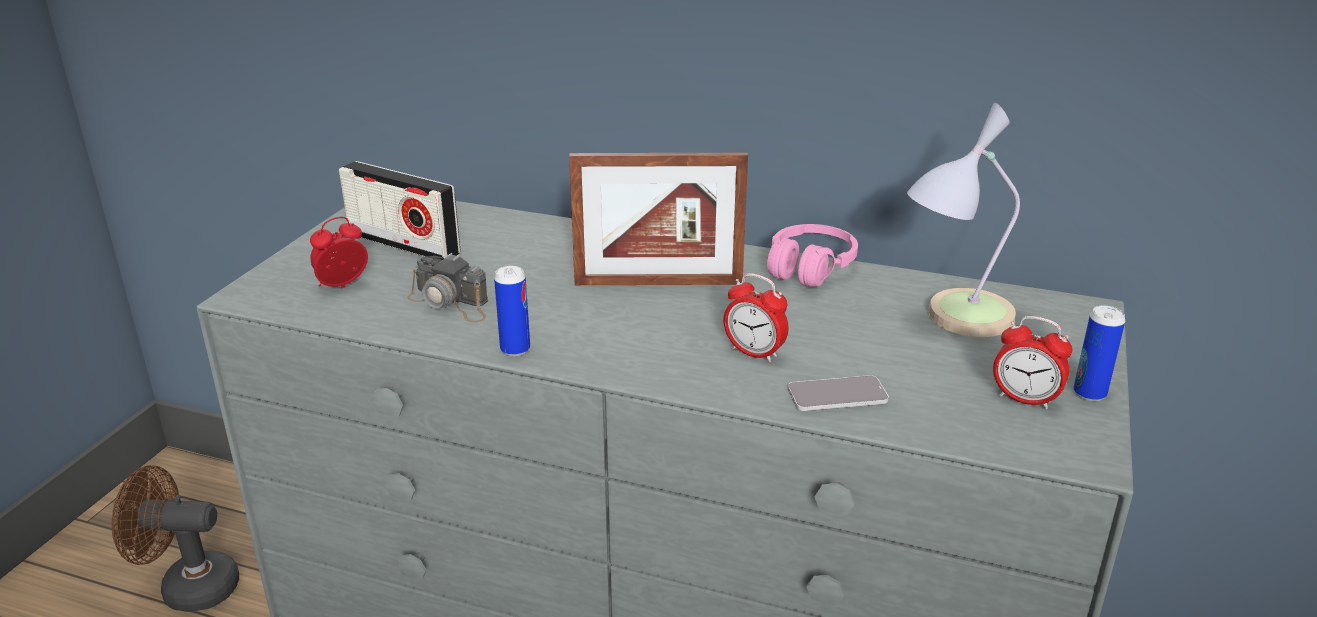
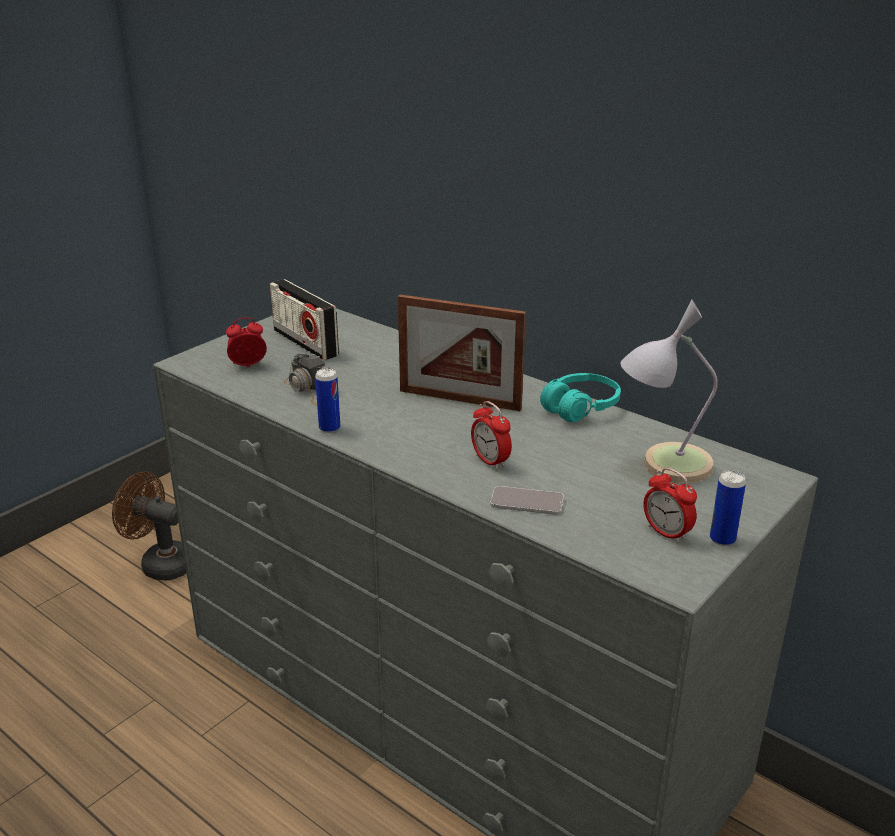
camera: 20 degrees right, 0 degrees up
(809, 268) = (580, 408): pink headphones -> turquoise headphones

